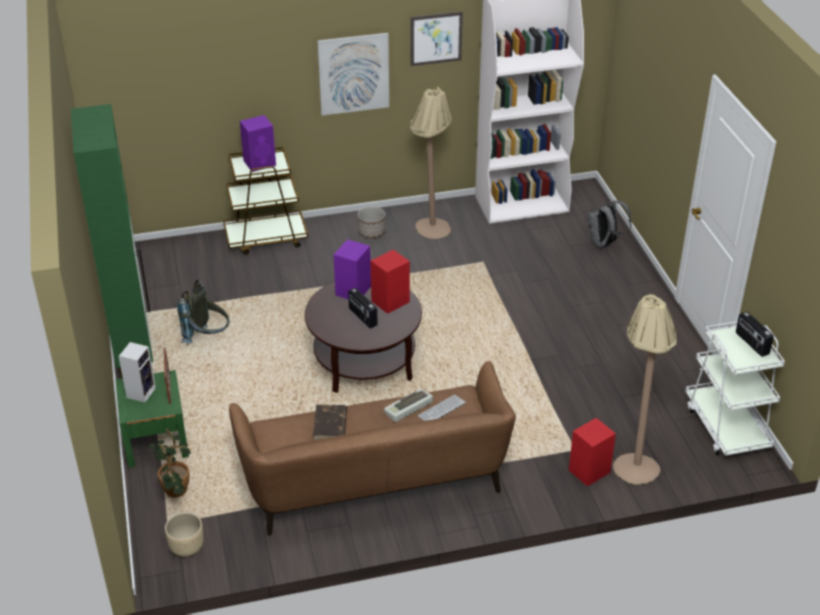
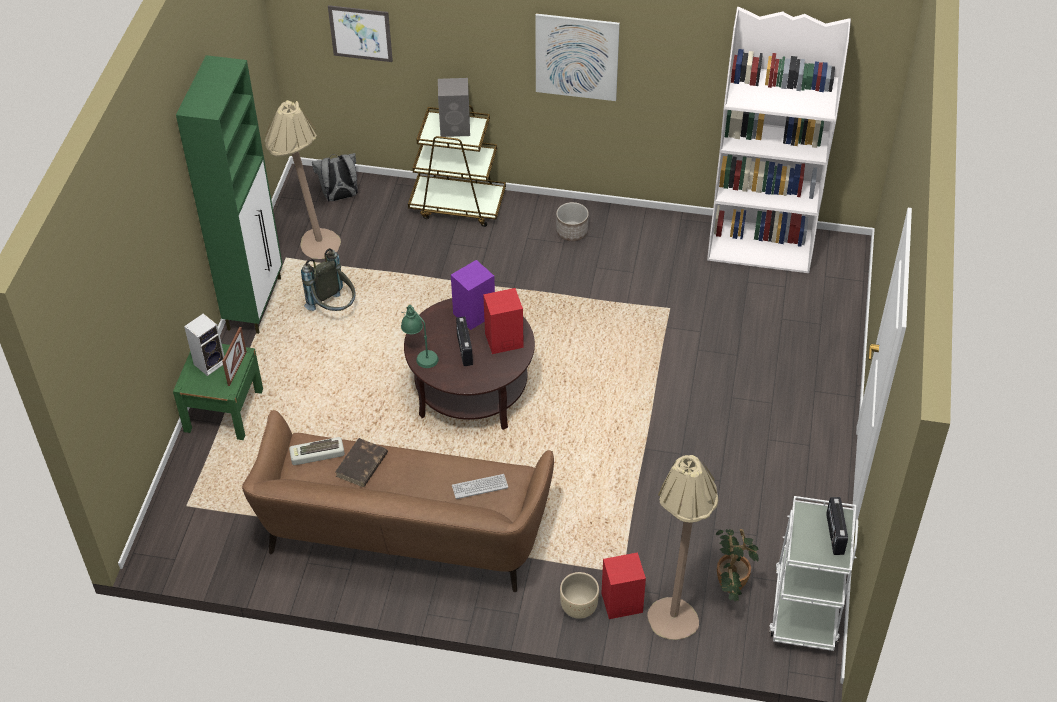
camera: 25 degrees right, 10 degrees up
(175, 494) = (210, 477): potted plant -> potted plant (729, 588)
(186, 547) = (190, 537): beige planter -> beige planter (578, 607)
(260, 163) = (456, 127): purple speaker -> grey speaker
(327, 331) = (420, 354): none -> green table lamp
(408, 408) = (448, 473): keyboard -> keyboard (316, 454)
(430, 233) = (634, 253): beige floor lamp -> beige floor lamp (312, 249)
(436, 38) = (678, 41): picture -> picture (360, 33)
(604, 244) = (822, 328): grey backpack -> grey backpack (340, 197)

